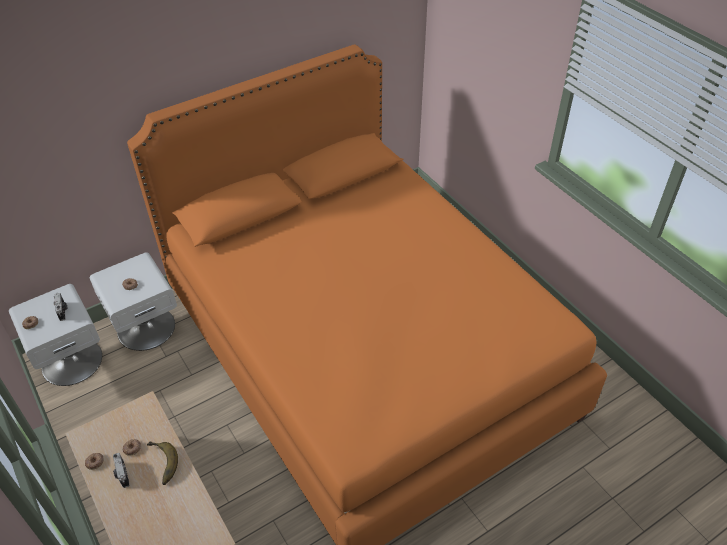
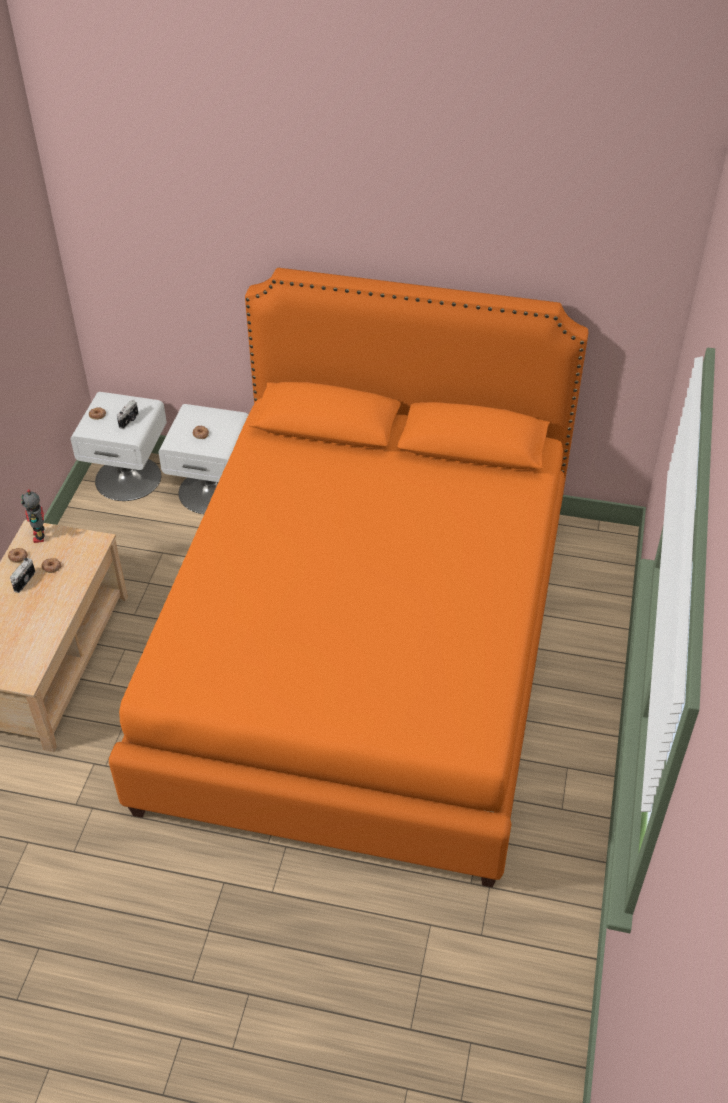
camera: 45 degrees right, 0 degrees up
(94, 435) = (40, 536): none -> toy robot
(160, 464) = (54, 594): banana -> none

